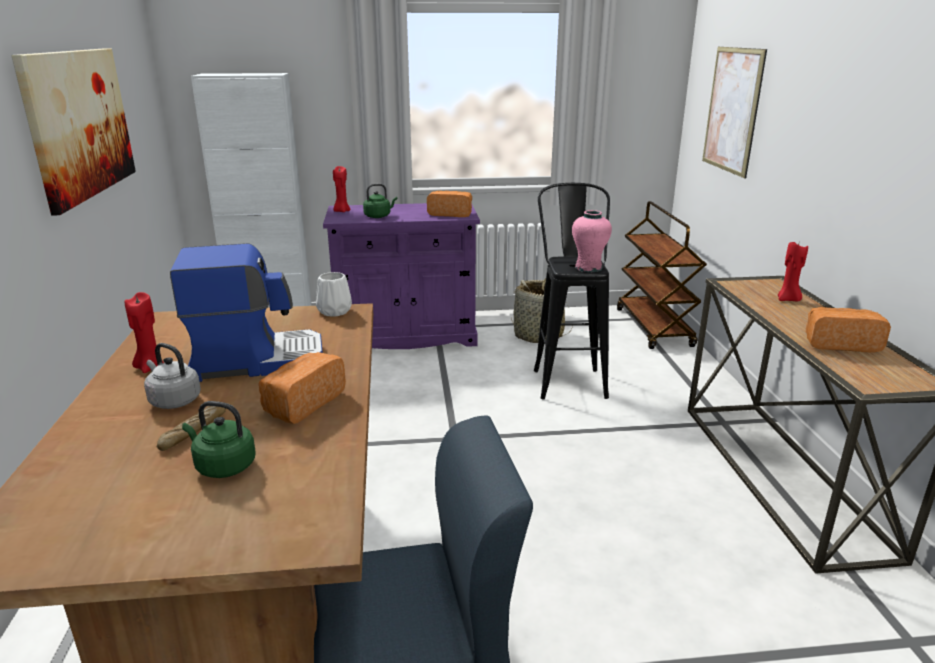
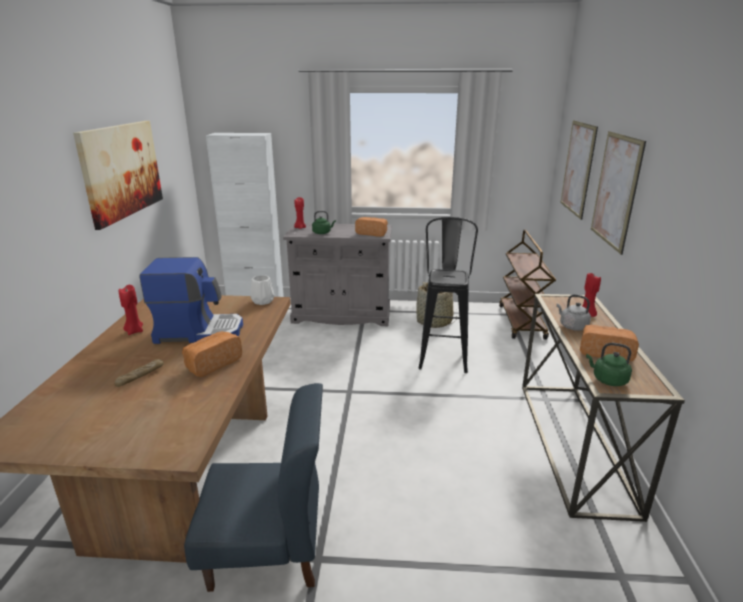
camera: 10 degrees right, 0 degrees up
(173, 400) = (138, 354): grey kettle -> grey kettle (572, 326)
(223, 466) = (147, 400): green kettle -> green kettle (607, 380)
(406, 336) = (341, 315): purple cabinet -> grey cabinet
(588, 268) = (454, 279): pink vase -> none
(809, 130) = (615, 190): none -> picture

